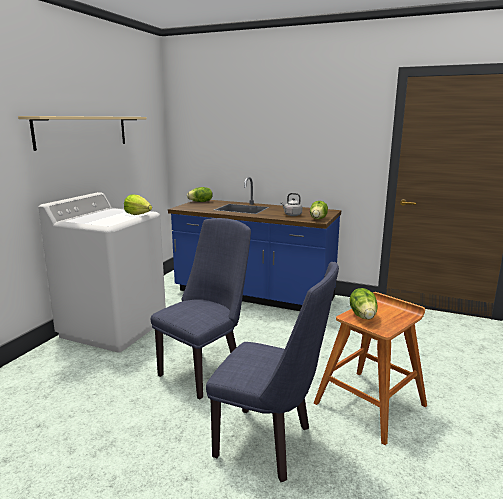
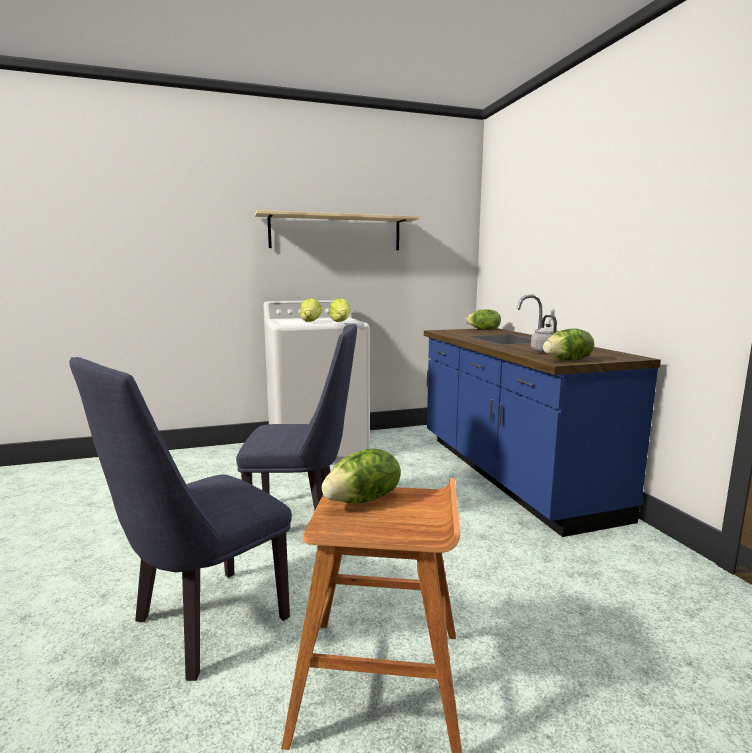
camera: 50 degrees right, 5 degrees down
(115, 218) = (310, 322): none -> lettuce
(271, 444) = (200, 626): blue chair -> blue chair turned 60 degrees clockwise

